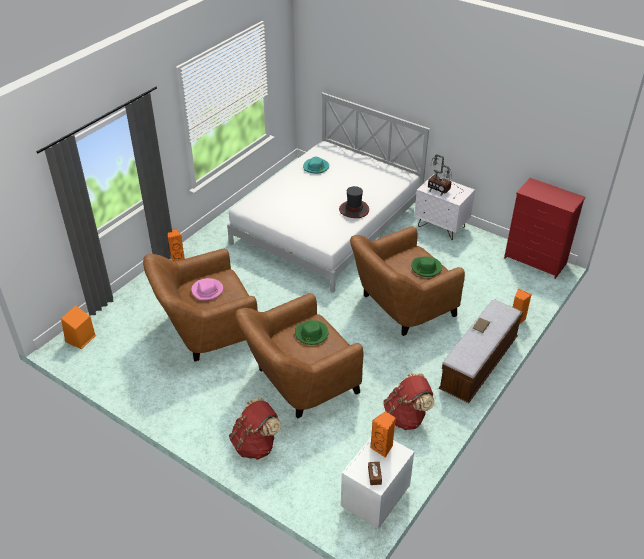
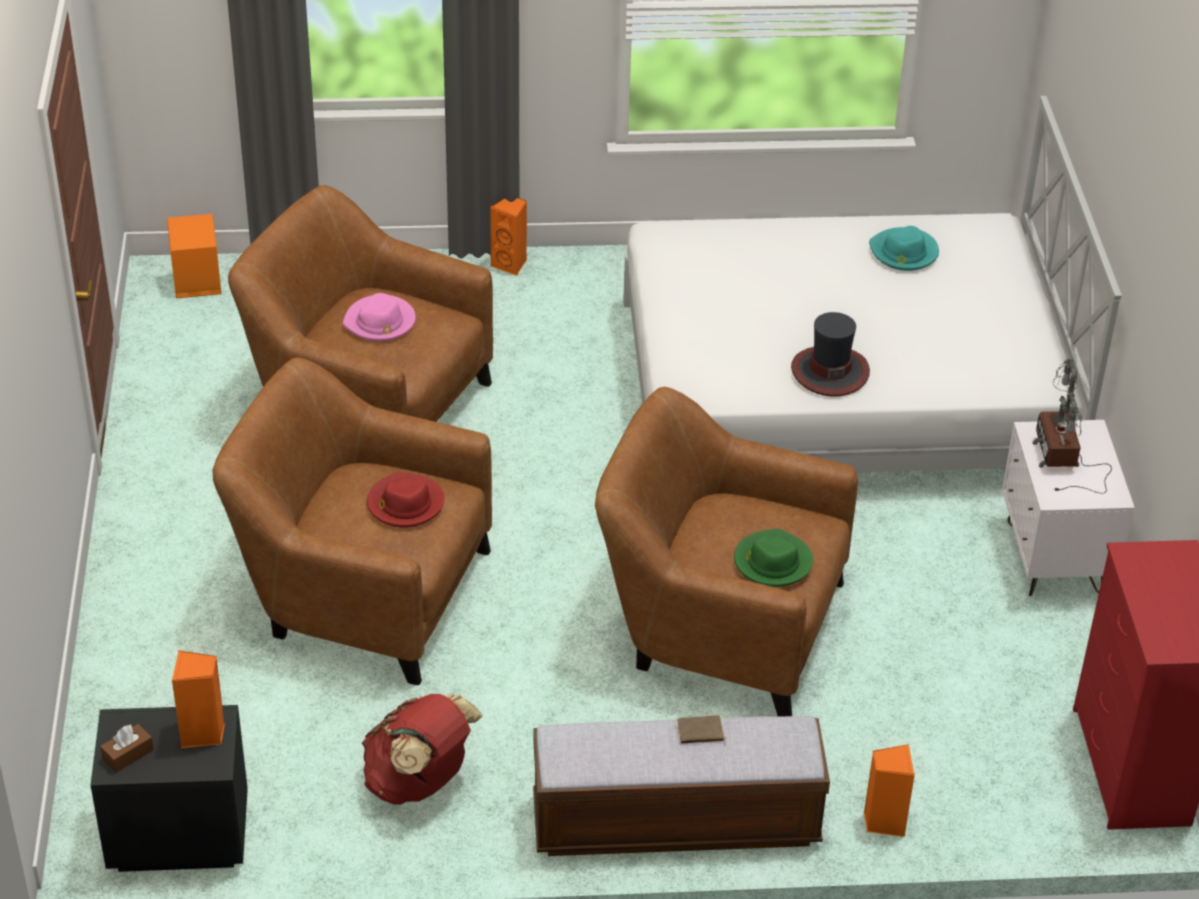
camera: 50 degrees right, 0 degrees up
(255, 445) = (163, 618): red backpack -> none
(311, 334) = (405, 504): green hat -> red hat
(374, 499) = (177, 836): white nightstand -> black nightstand

